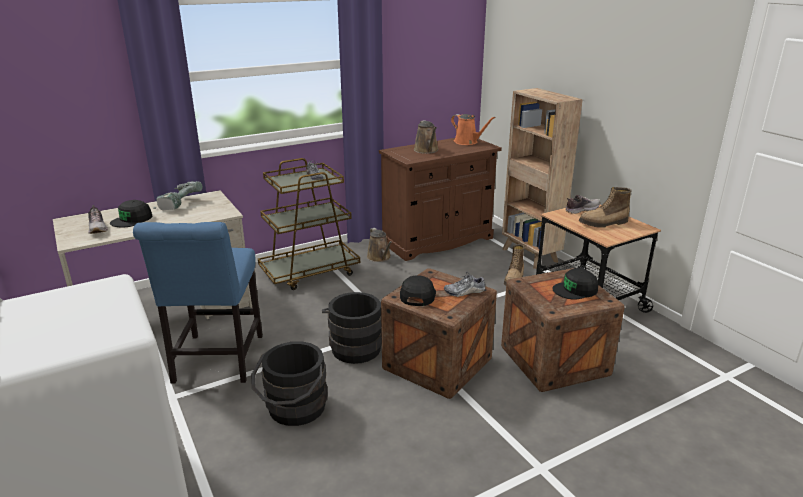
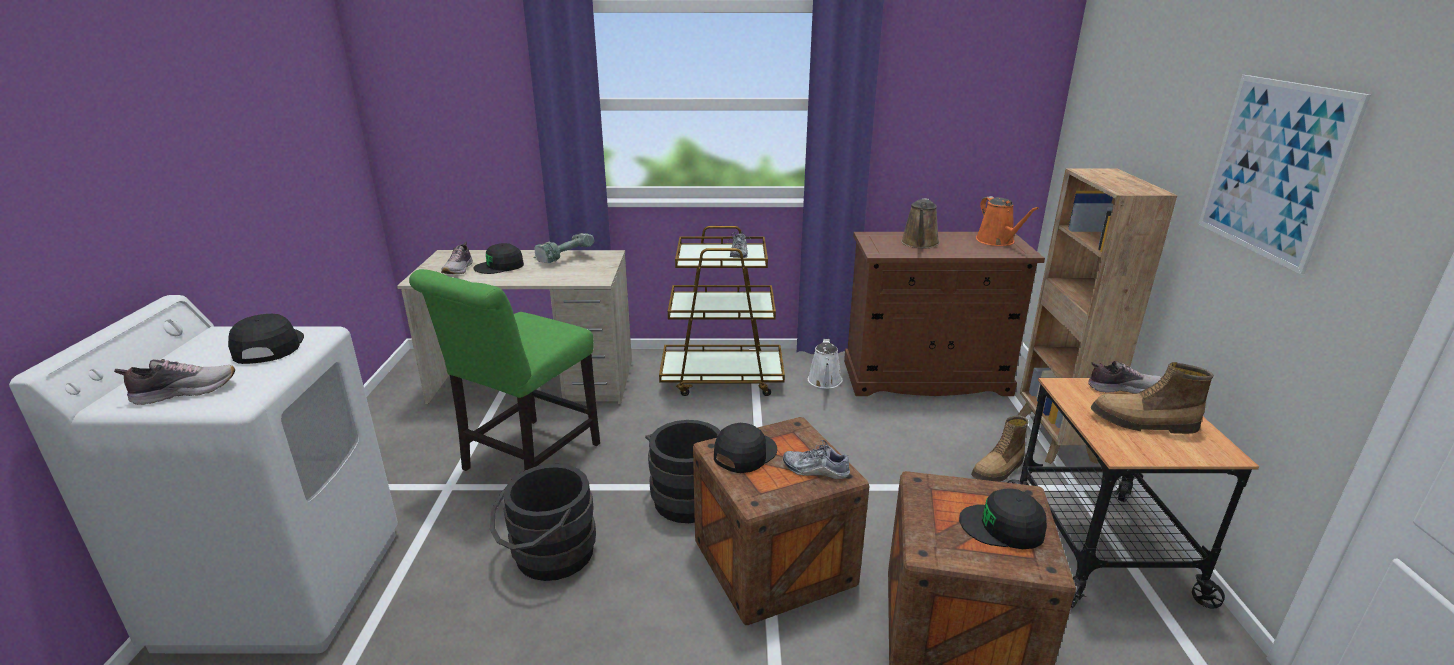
camera: 30 degrees right, 0 degrees up
(74, 340) = (185, 392): none -> shoe
(89, 299) = (268, 347): none -> black cap
(216, 362) = (526, 460): blue chair -> green chair
(380, 257) = (825, 382): brown watering can -> white watering can
(635, 79) = (1273, 169): none -> picture

